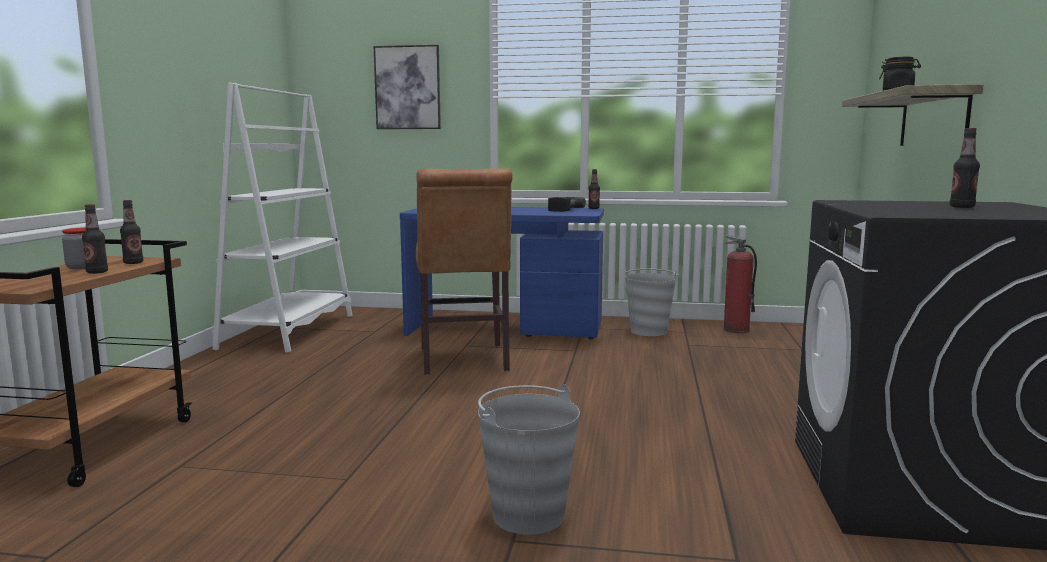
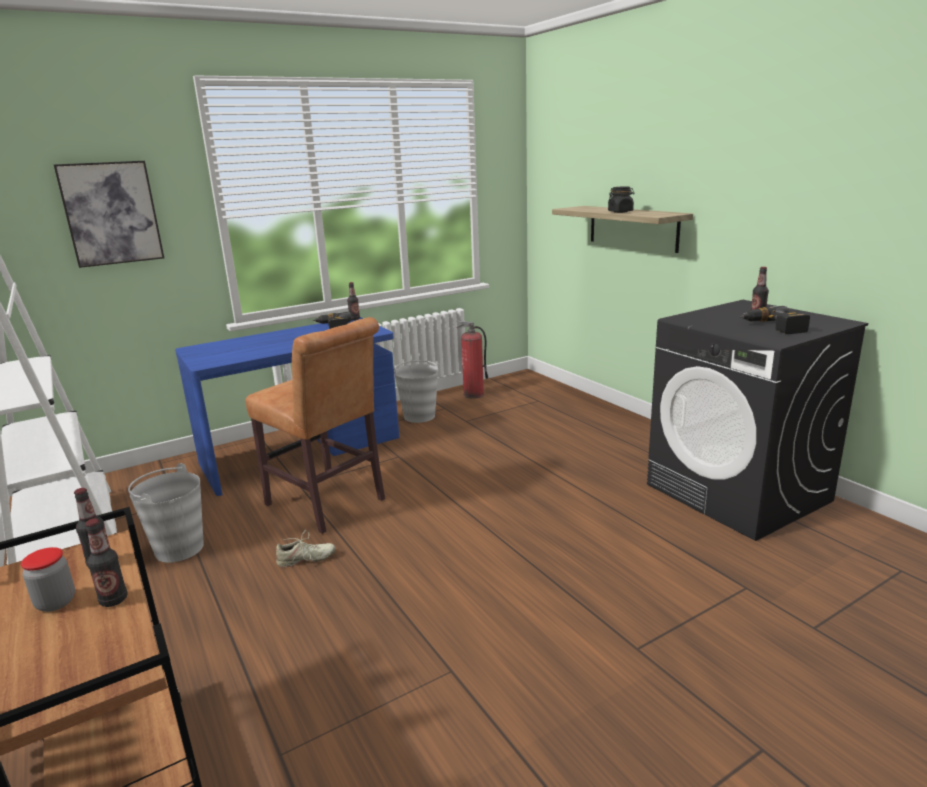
camera: 40 degrees left, 10 degrees up
(386, 384) = (306, 559): none -> beige shoe
(528, 515) = (613, 623): grey bucket -> grey bucket (179, 548)
(942, 211) = (773, 327): none -> power drill

